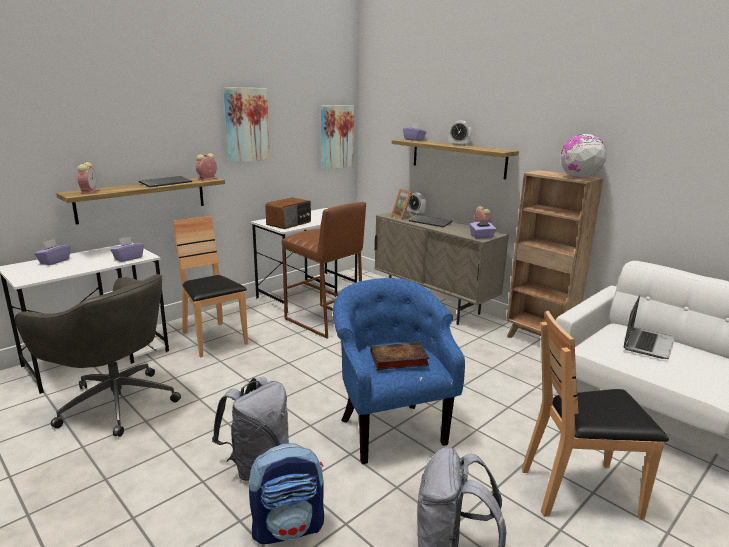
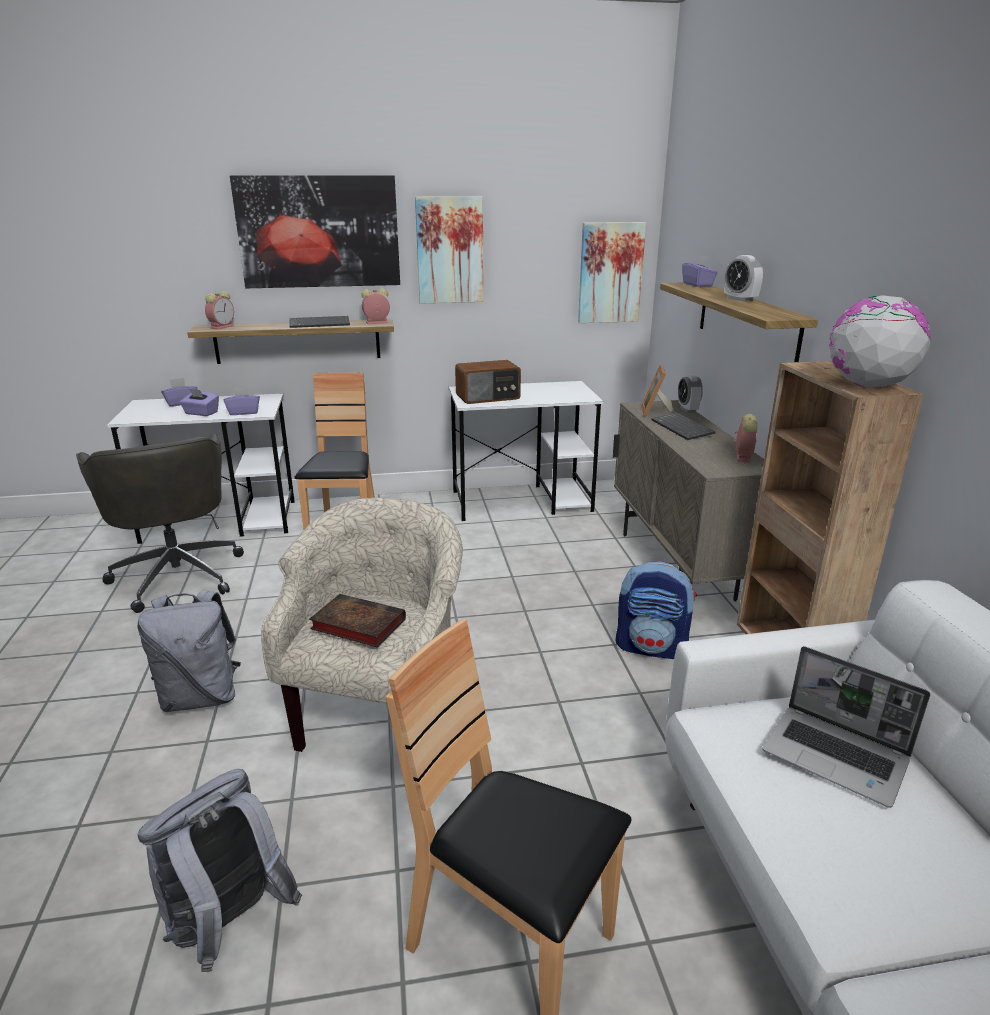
camera: 35 degrees right, 5 degrees up
(157, 113) = (319, 232): none -> picture
(288, 527) = (136, 784): backpack -> backpack (652, 647)
(323, 321) = (493, 545): brown stool -> none
(389, 428) = (382, 719): blue armchair -> beige armchair
(482, 236) = (723, 468): purple tissue box -> purple tissue box (201, 413)
(647, 343) = (837, 756): laptop -> laptop turned 60 degrees clockwise

